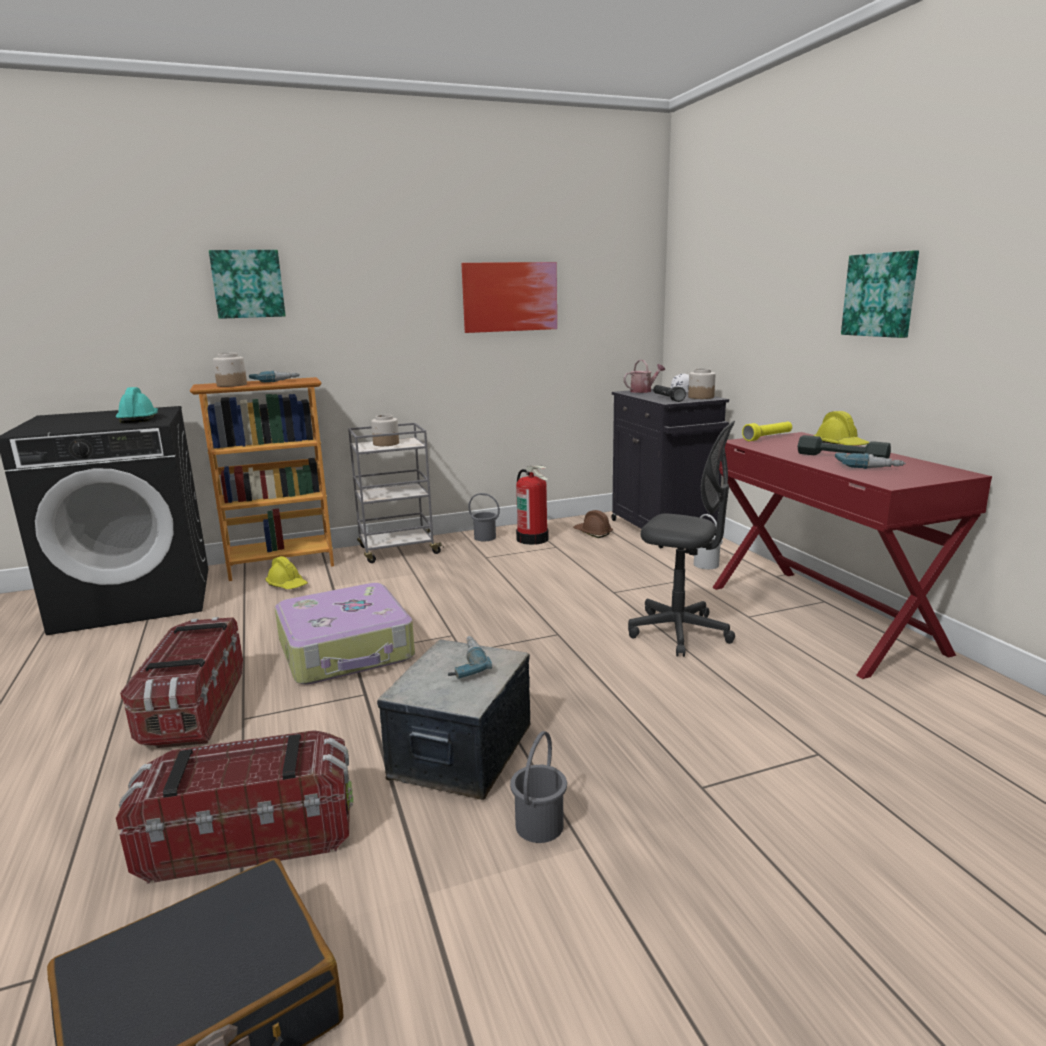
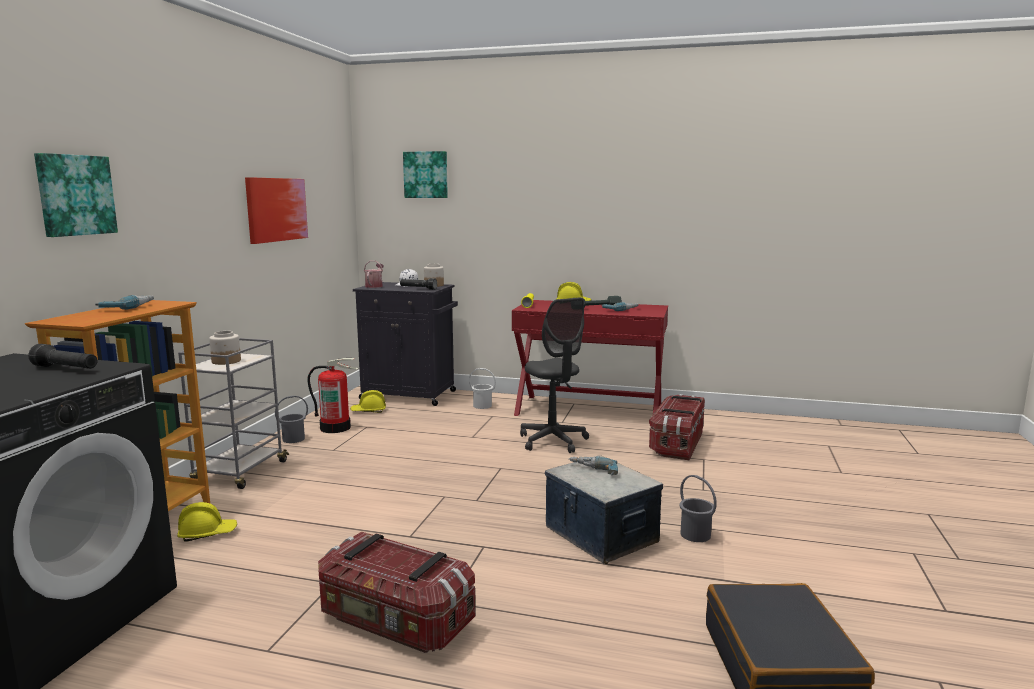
camera: 55 degrees left, 5 degrees down
(139, 419) = (66, 369): turquoise hard hat -> black flashlight
(232, 385) = (102, 316): jar -> none
(250, 836) = (617, 625): storage box -> storage box (677, 444)
(347, 650) = (400, 537): suitcase -> none
(592, 533) = (368, 411): brown hard hat -> yellow hard hat
(679, 632) = (553, 441): grey office chair -> grey office chair turned 90 degrees clockwise
(881, 295) = (580, 211): picture -> picture (426, 175)

